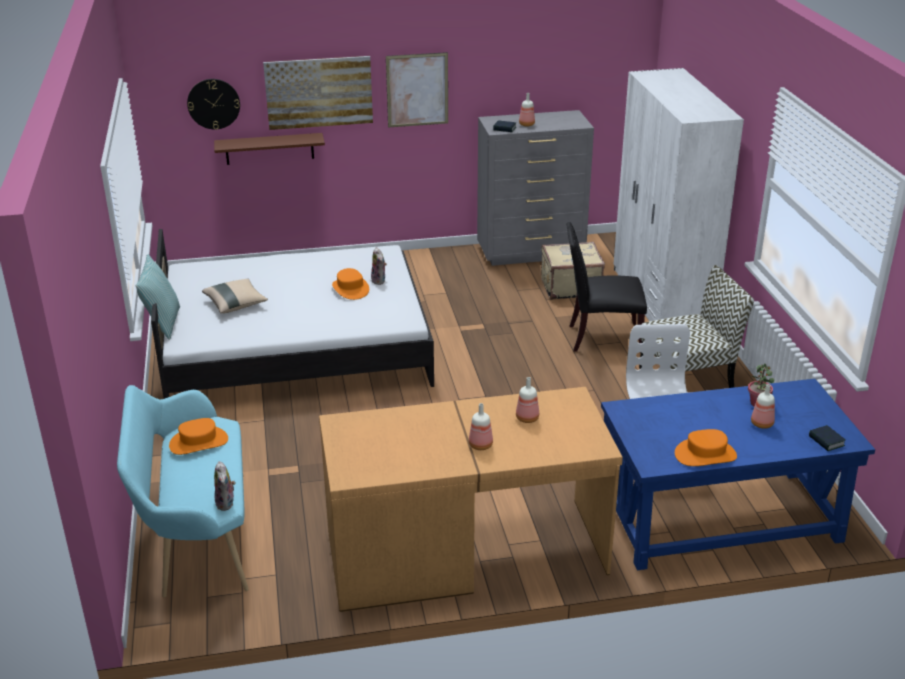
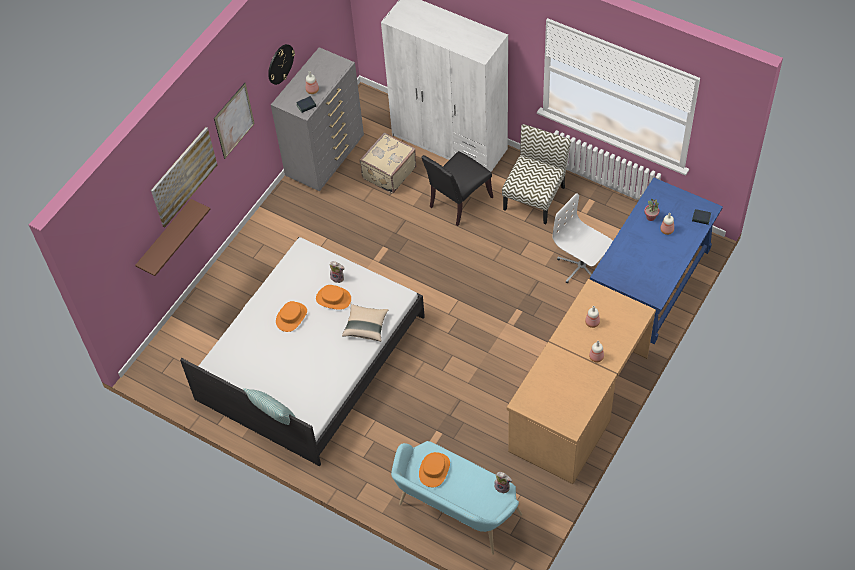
camera: 45 degrees left, 25 degrees up
(213, 103) = (130, 243): wall clock -> wall clock (280, 64)
(236, 304) = (291, 368): beige pillow -> beige pillow (366, 327)
(705, 454) = (668, 271): orange hat -> orange hat (291, 317)

